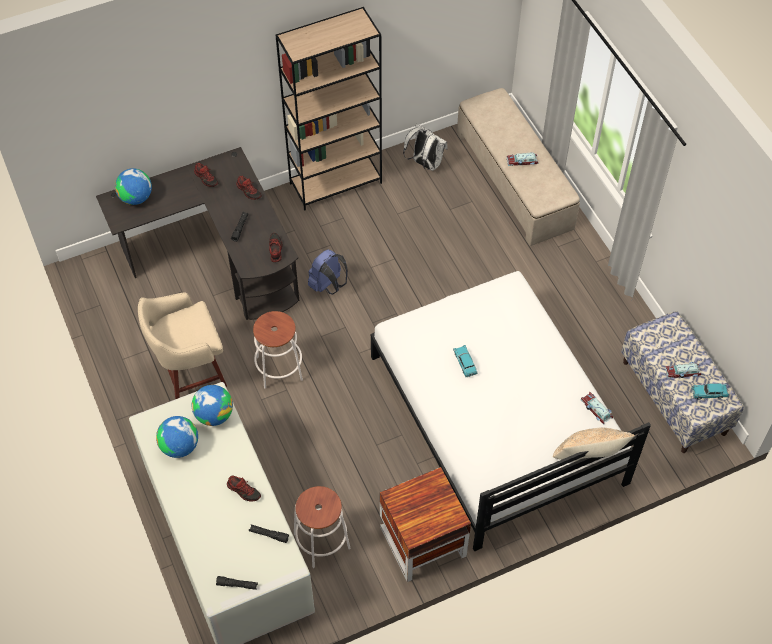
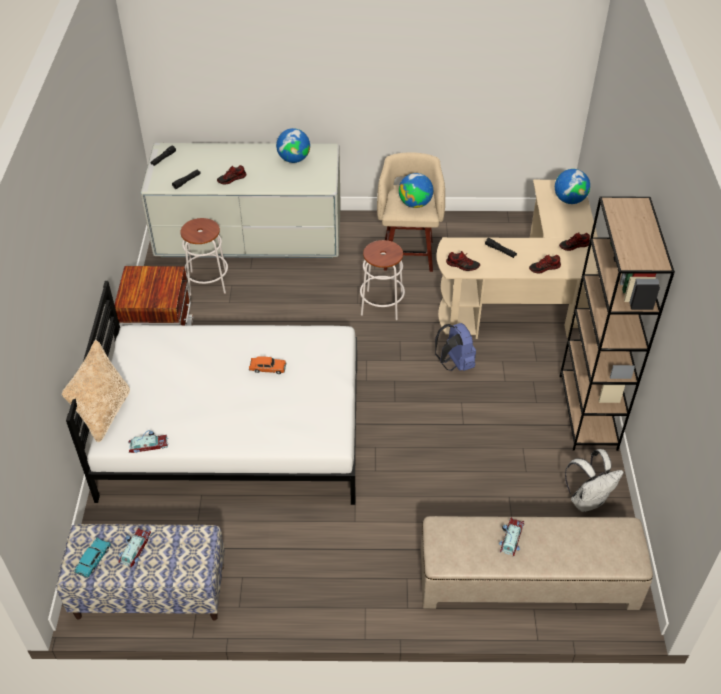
camera: 115 degrees right, 10 degrees down
(214, 415) = (308, 181): globe -> globe (415, 204)
(218, 257) = (526, 301): black desk -> beige desk
(465, 363) = (267, 369): turquoise toy car -> orange toy car

